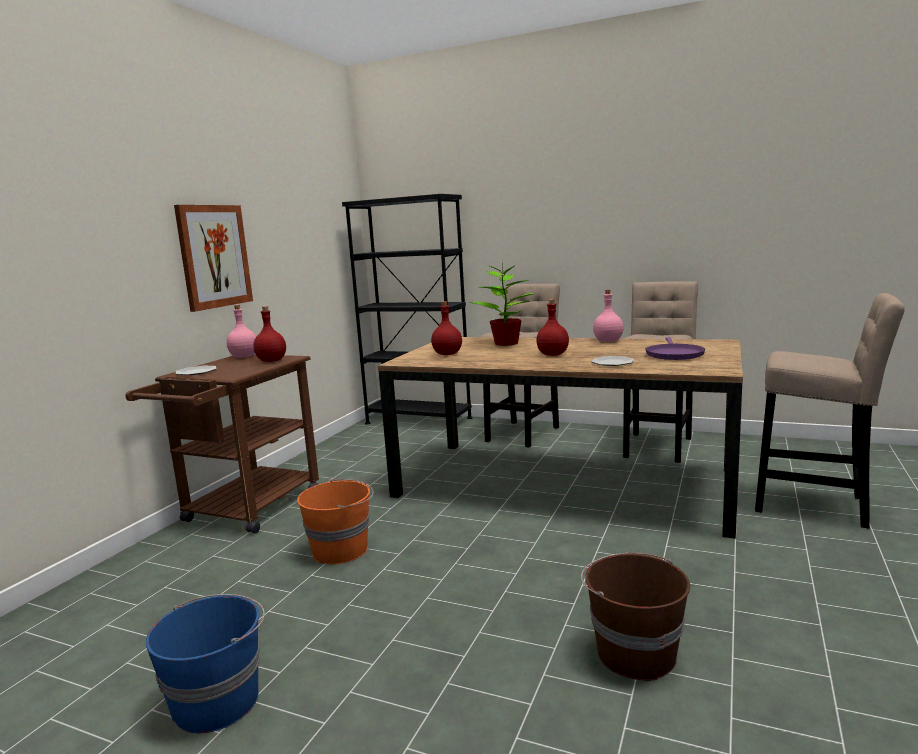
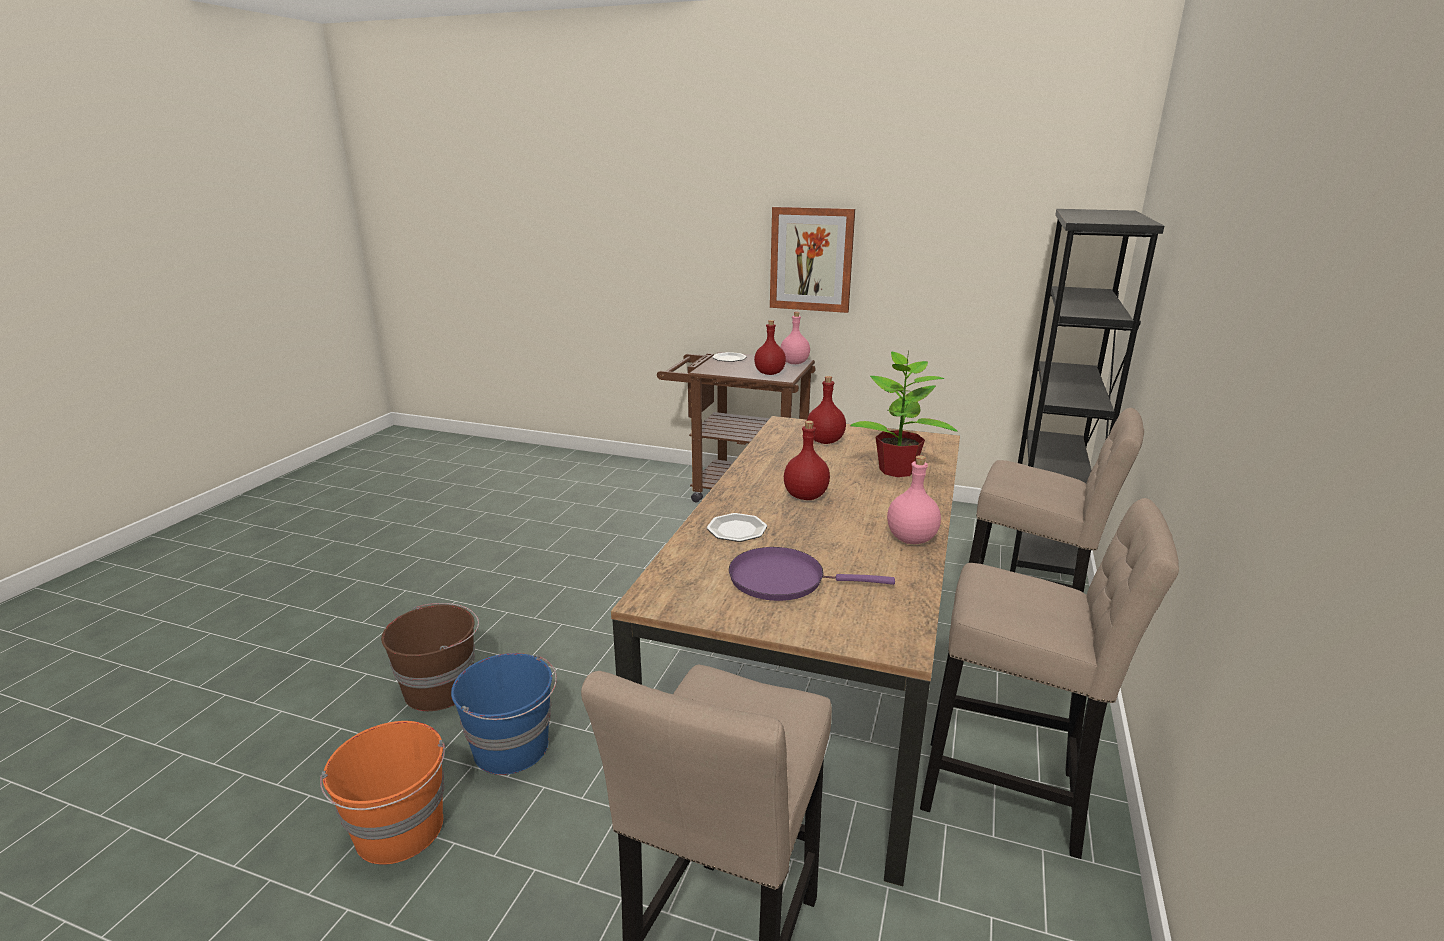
camera: 85 degrees right, 10 degrees up
(218, 701) = (482, 528): blue bucket -> blue bucket (512, 747)
(341, 549) = (657, 541): orange bucket -> orange bucket (400, 830)

